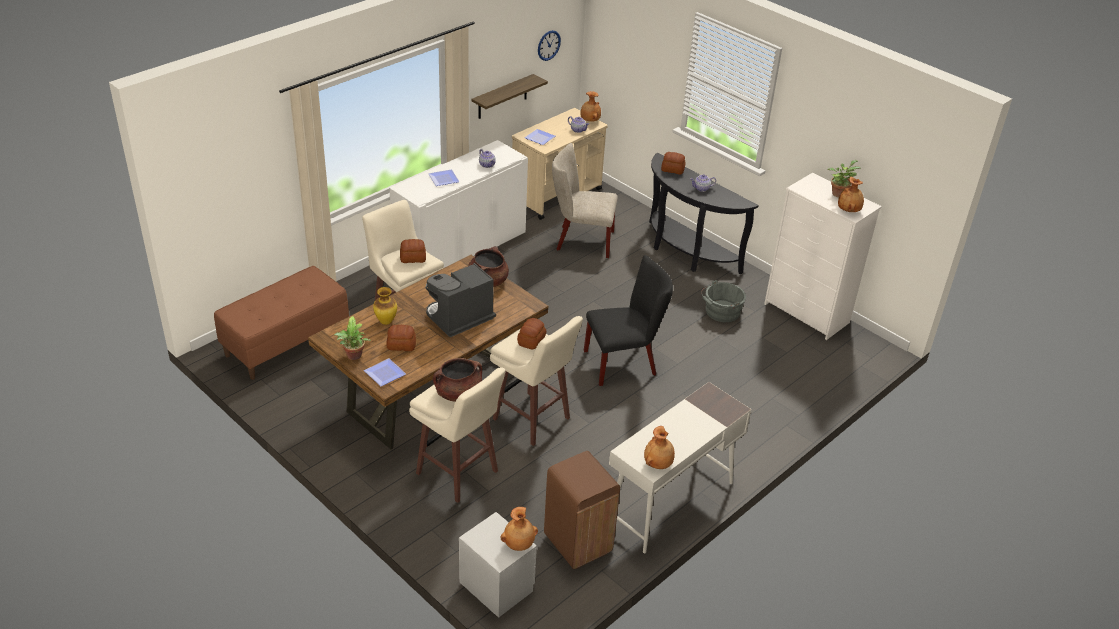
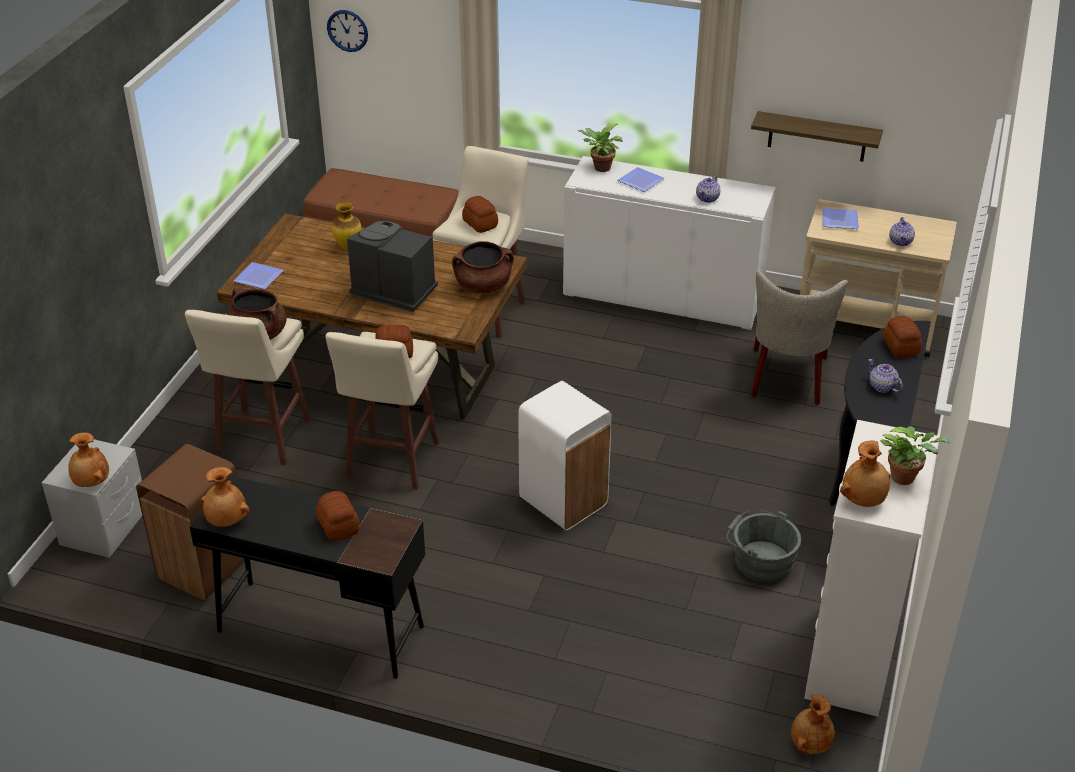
camera: 65 degrees right, 0 degrees up
(354, 357) = (273, 250): potted plant -> potted plant (600, 168)
(401, 345) = (315, 270): bread -> bread (338, 525)
(548, 45) = (921, 100): wall clock -> wall clock (347, 30)
(581, 240) = (787, 380): beige chair -> beige chair turned 150 degrees counterclockwise
(589, 121) = (938, 243): brown vase -> brown vase (809, 743)
(624, 362) = (563, 502): black chair -> white trash can
(670, 503) = (319, 628): white desk -> black desk

